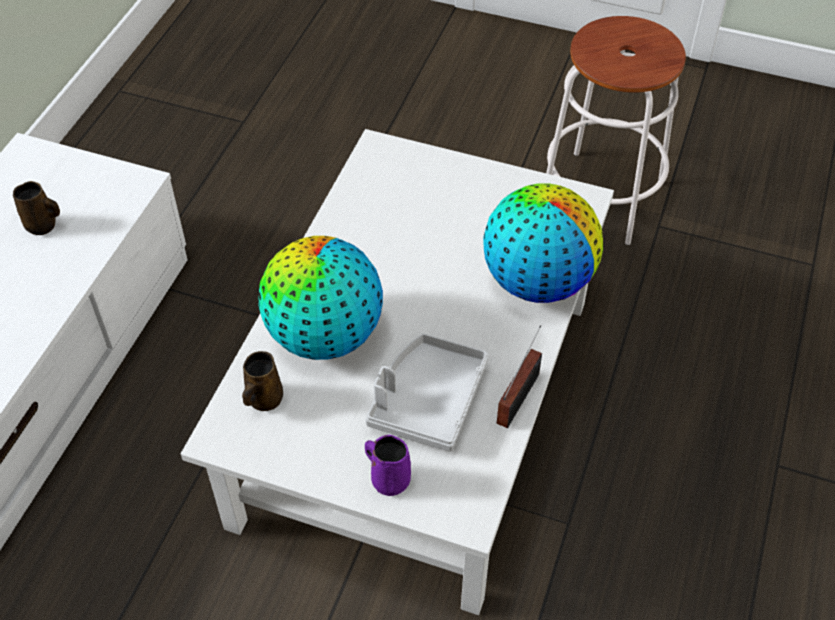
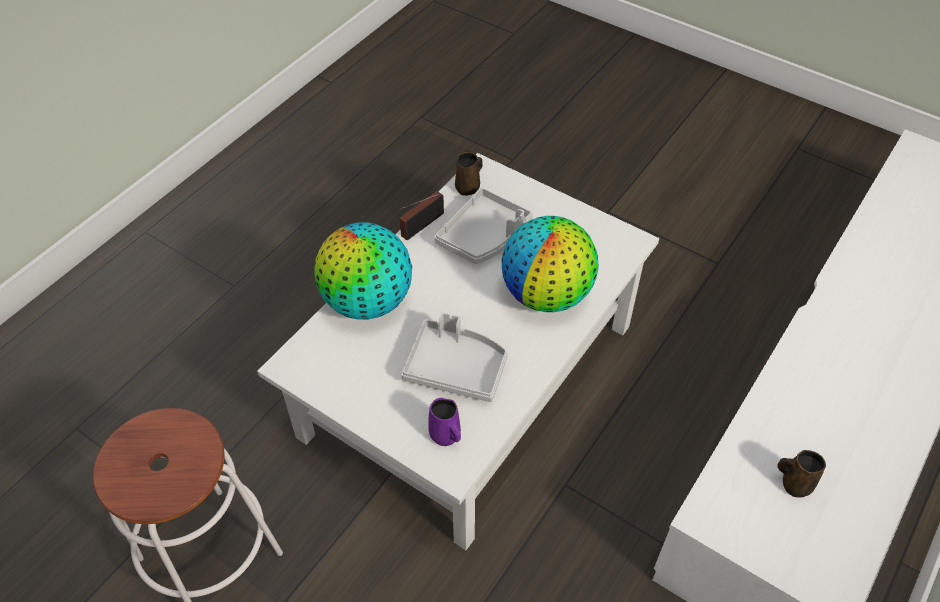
camera: 165 degrees left, 0 degrees up
(263, 399) = (599, 259): brown mug -> brown mug (468, 187)
(389, 479) = (524, 197): purple mug -> purple mug (446, 436)
(407, 232) = (456, 368): none -> grey tray

